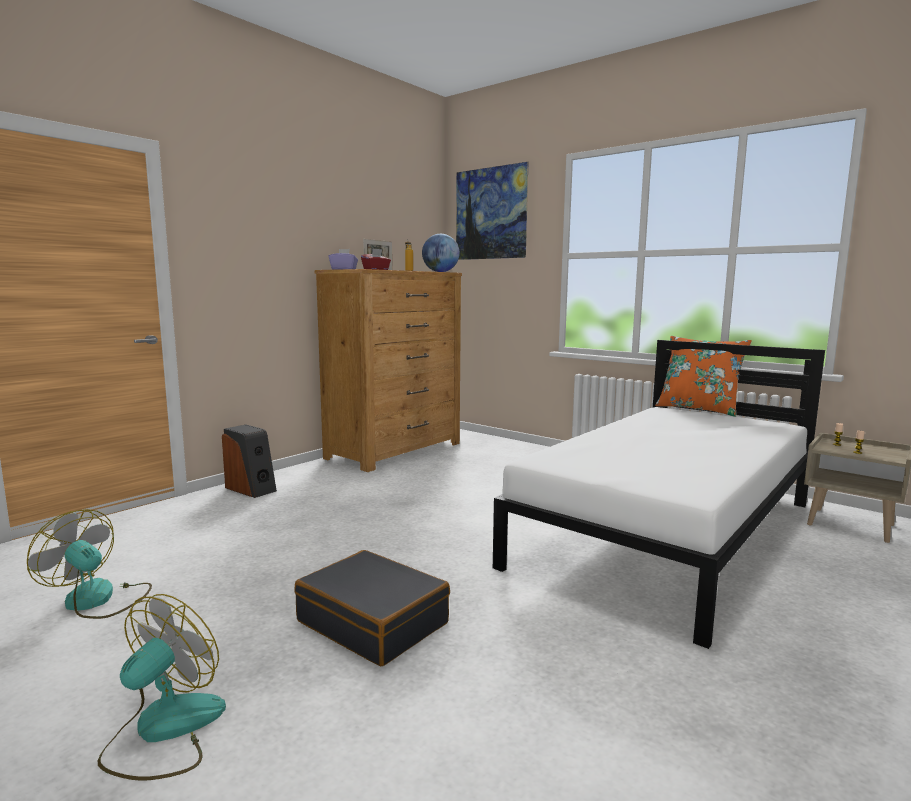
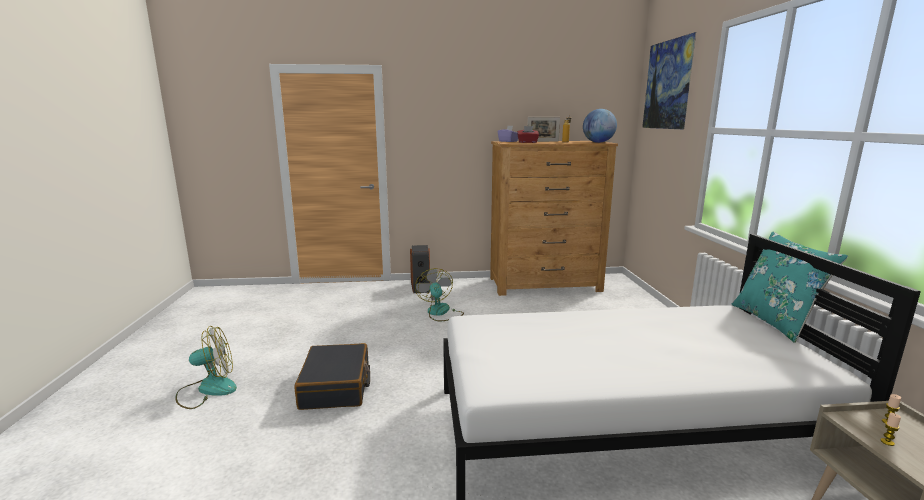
camera: 45 degrees right, 5 degrees up
(98, 600) = (278, 324): fan -> fan (440, 313)
(698, 409) = (775, 321): orange pillow -> turquoise pillow

